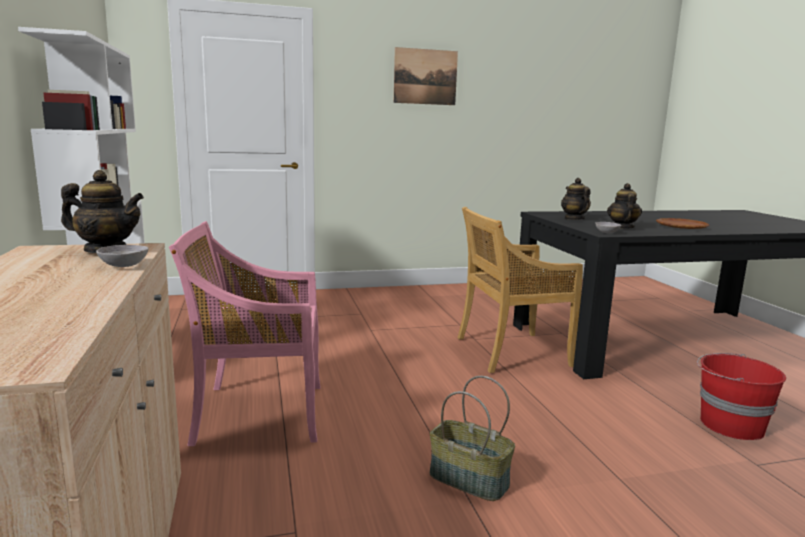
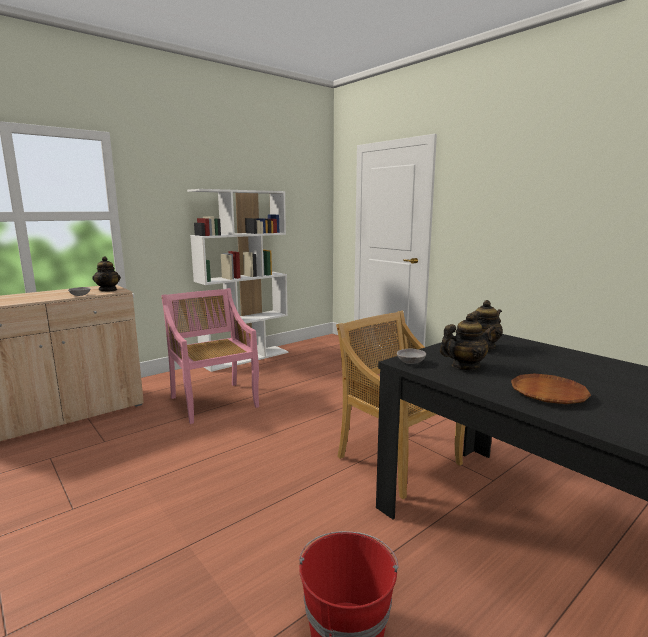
camera: 65 degrees right, 0 degrees up
(425, 77) = (527, 180): picture -> none
(467, 480) = (164, 478): basket -> none

